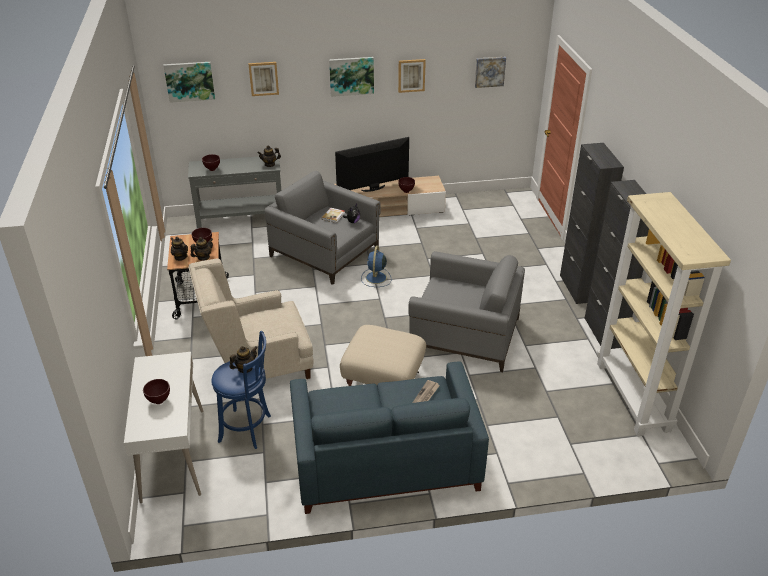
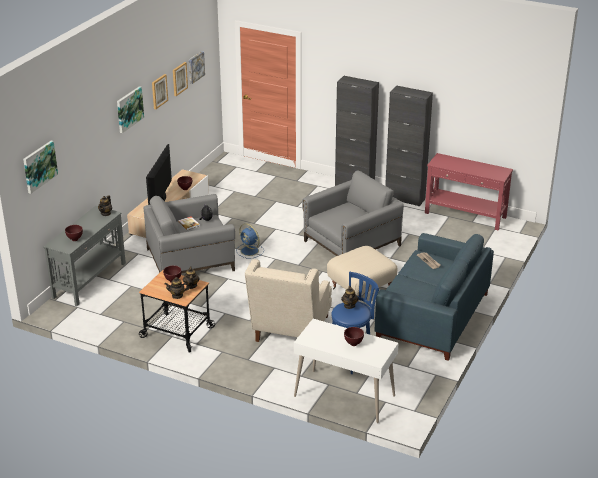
camera: 55 degrees left, 5 degrees down
(263, 78) = (82, 138): picture -> picture (179, 78)
(633, 396) = (465, 215): beige bookcase -> red console table

